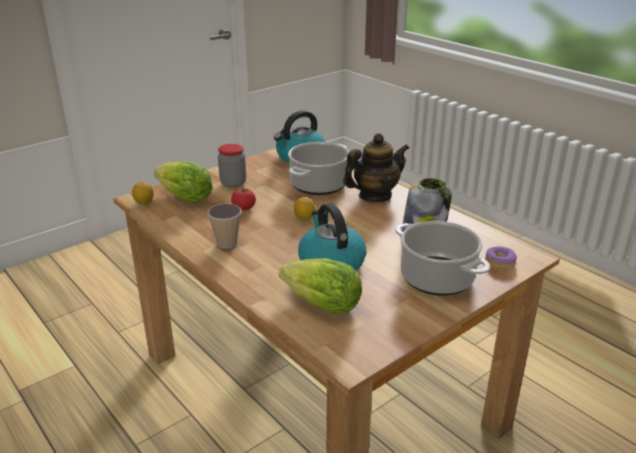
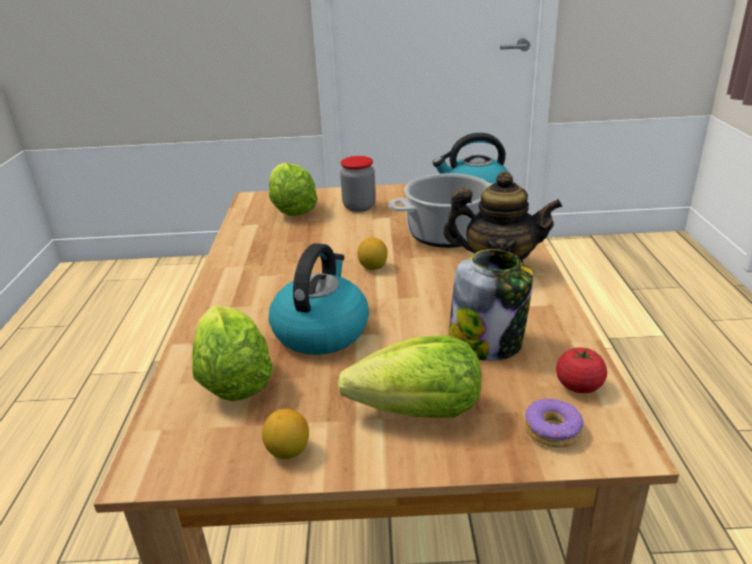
camera: 40 degrees right, 0 degrees up
(144, 202) = (252, 203): lemon -> lemon (288, 451)
(227, 243) = (256, 267): cup -> none
(244, 208) = (329, 236): tomato -> tomato (579, 386)
(438, 279) = (419, 412): cooking pot -> lettuce

